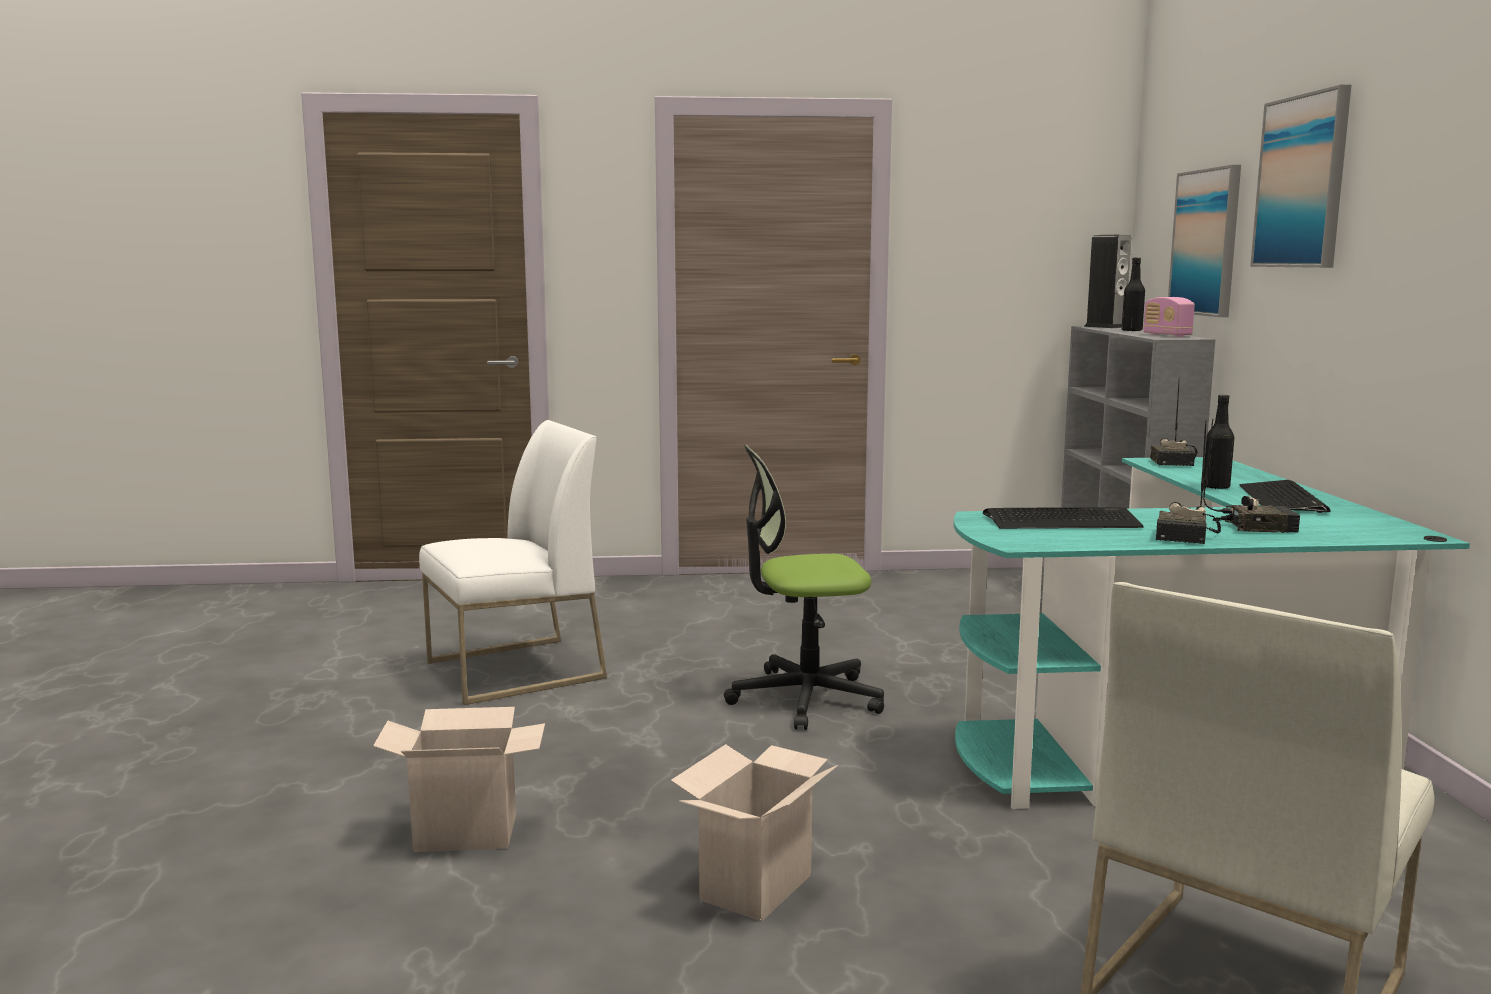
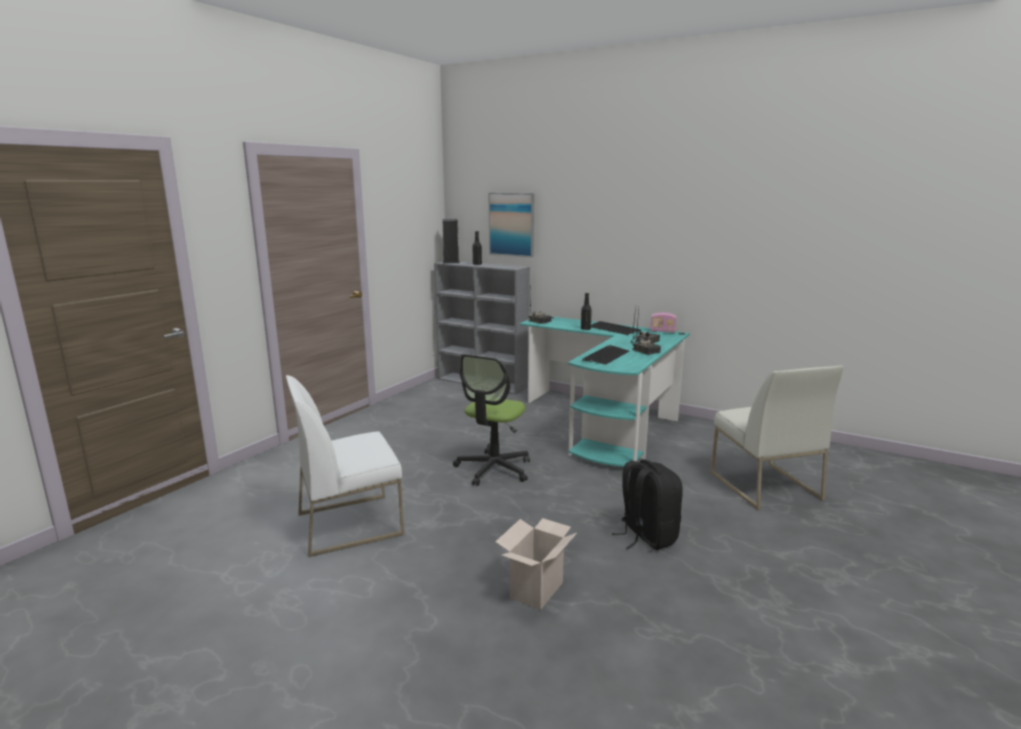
camera: 55 degrees left, 5 degrees up
(514, 671) = (350, 523): white chair -> white chair turned 120 degrees counterclockwise
(755, 885) = (646, 536): cardboard box -> black backpack
(1167, 335) = (504, 266): radio -> radio (662, 331)
(1302, 182) = (578, 204): picture -> none

